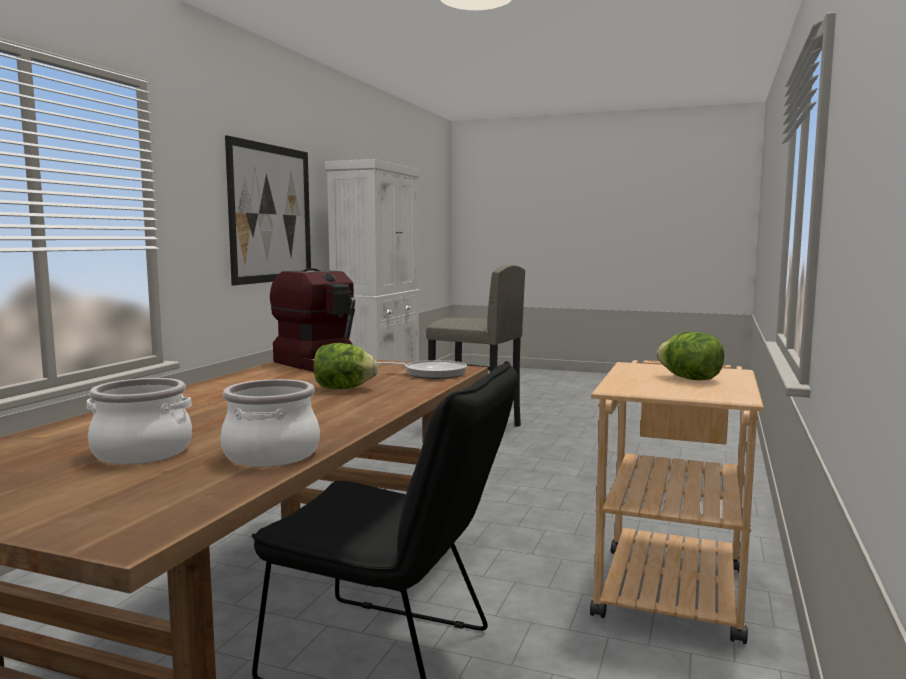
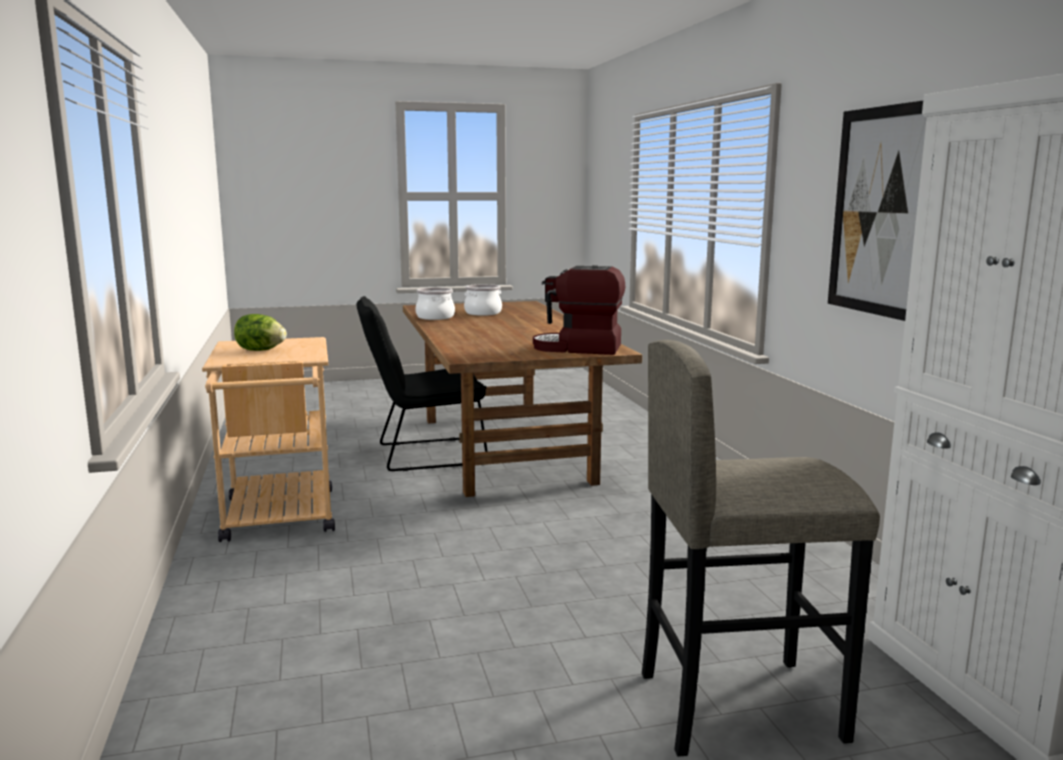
camera: 145 degrees right, 5 degrees up
(343, 389) = (495, 337): lettuce -> none
(431, 373) = (474, 352): frying pan -> none

